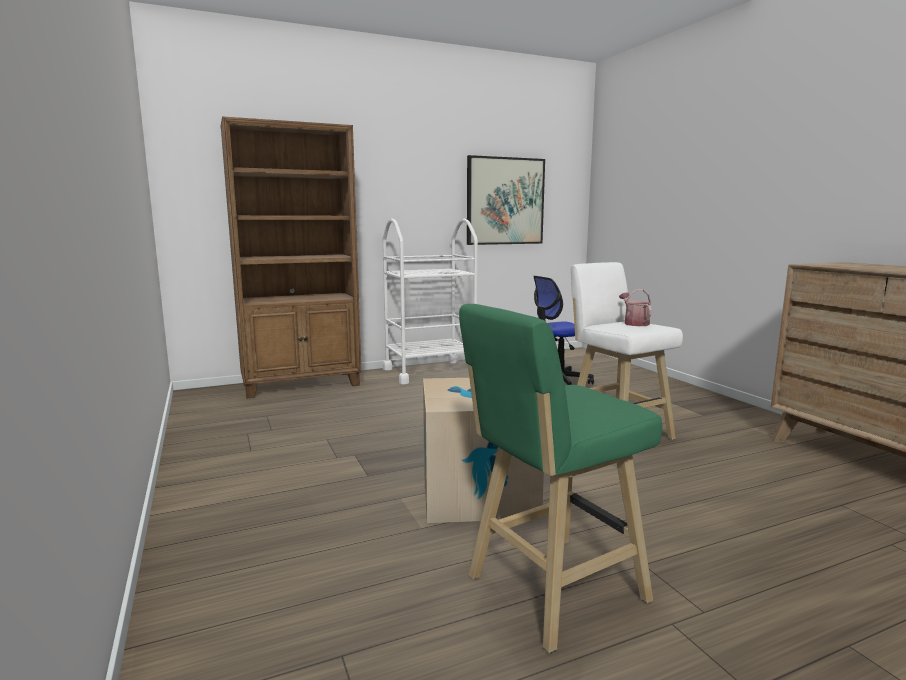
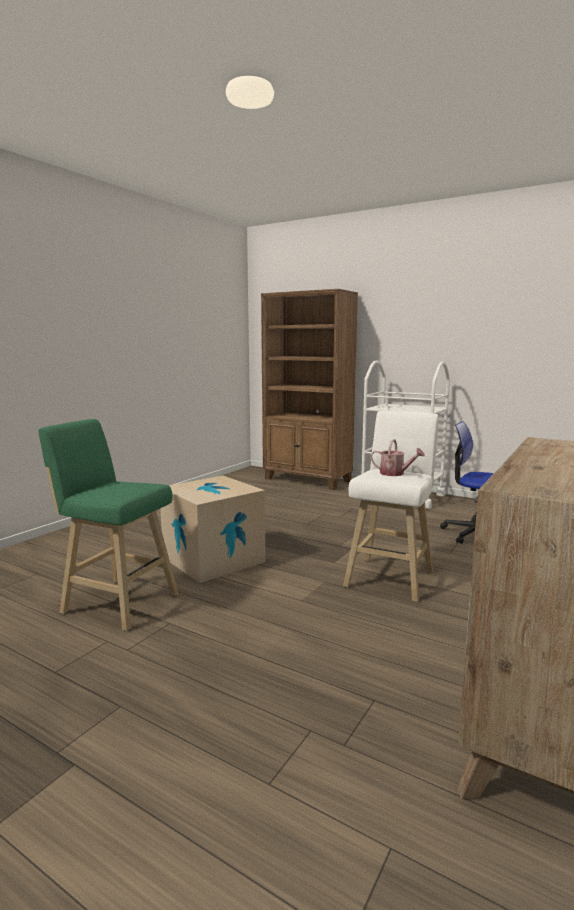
camera: 55 degrees right, 0 degrees up
(505, 201) = (515, 343): picture -> none
(634, 323) = (395, 473): watering can -> watering can turned 75 degrees clockwise

